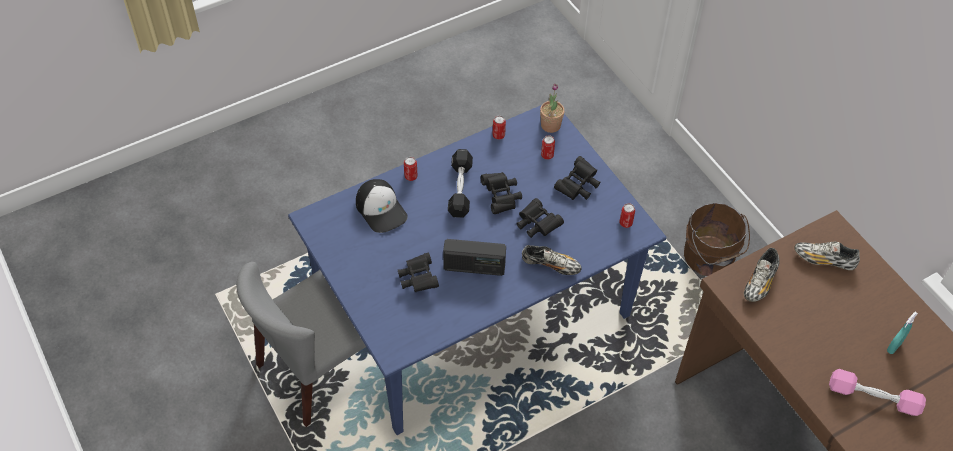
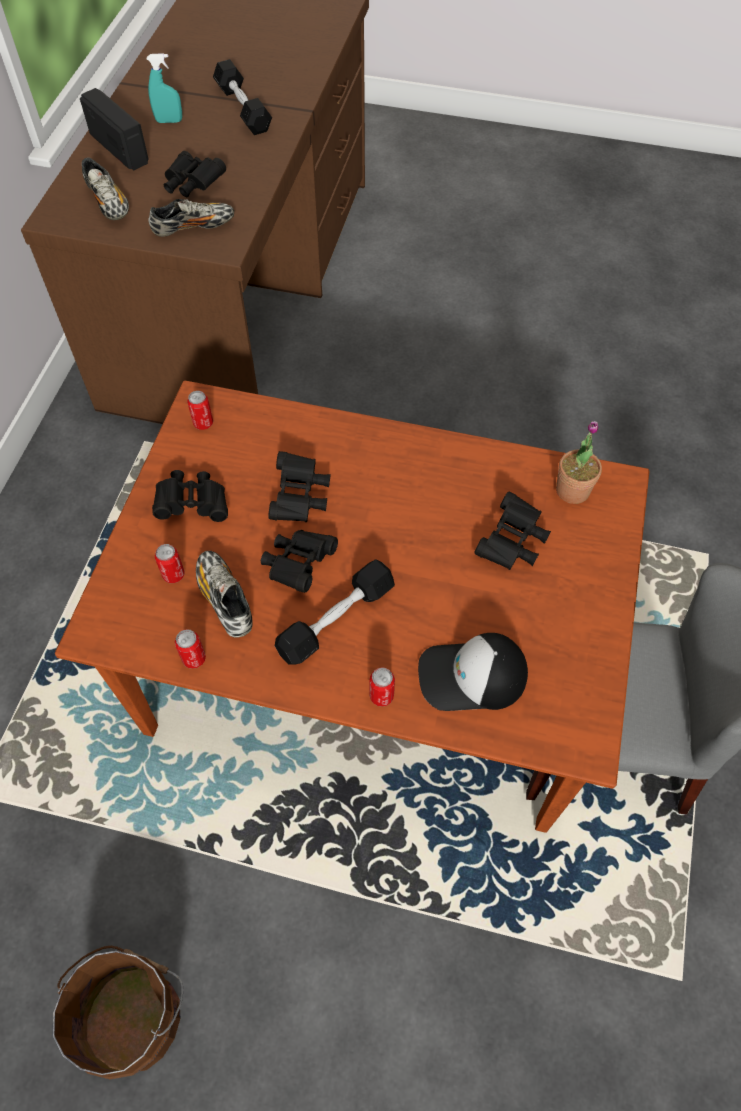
camera: 135 degrees left, 5 degrees up
(381, 209) = (471, 677): cap -> cap turned 105 degrees counterclockwise
(474, 267) = (430, 506): radio -> radio (120, 148)
(474, 309) = (368, 667): blue dining table -> brown dining table
(550, 125) = (111, 614): potted plant -> potted plant (572, 490)
(550, 265) = (341, 442): shoe -> shoe (225, 599)
(709, 258) = (74, 517): brown bucket -> brown bucket (136, 1014)
(804, 310) = (192, 185): none -> black binoculars
(873, 398) = (243, 108): pink dumbbell -> black dumbbell

